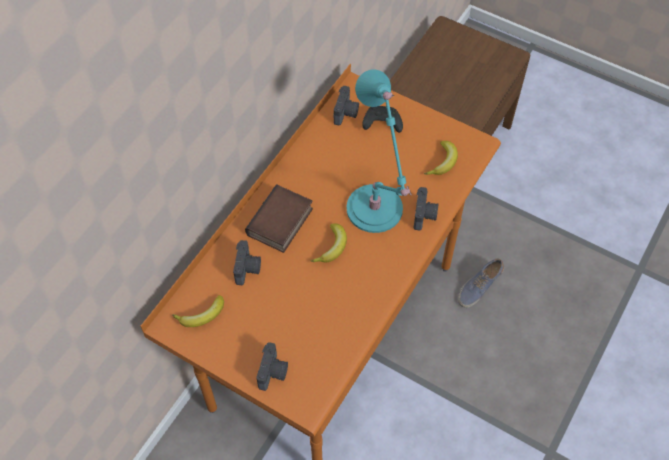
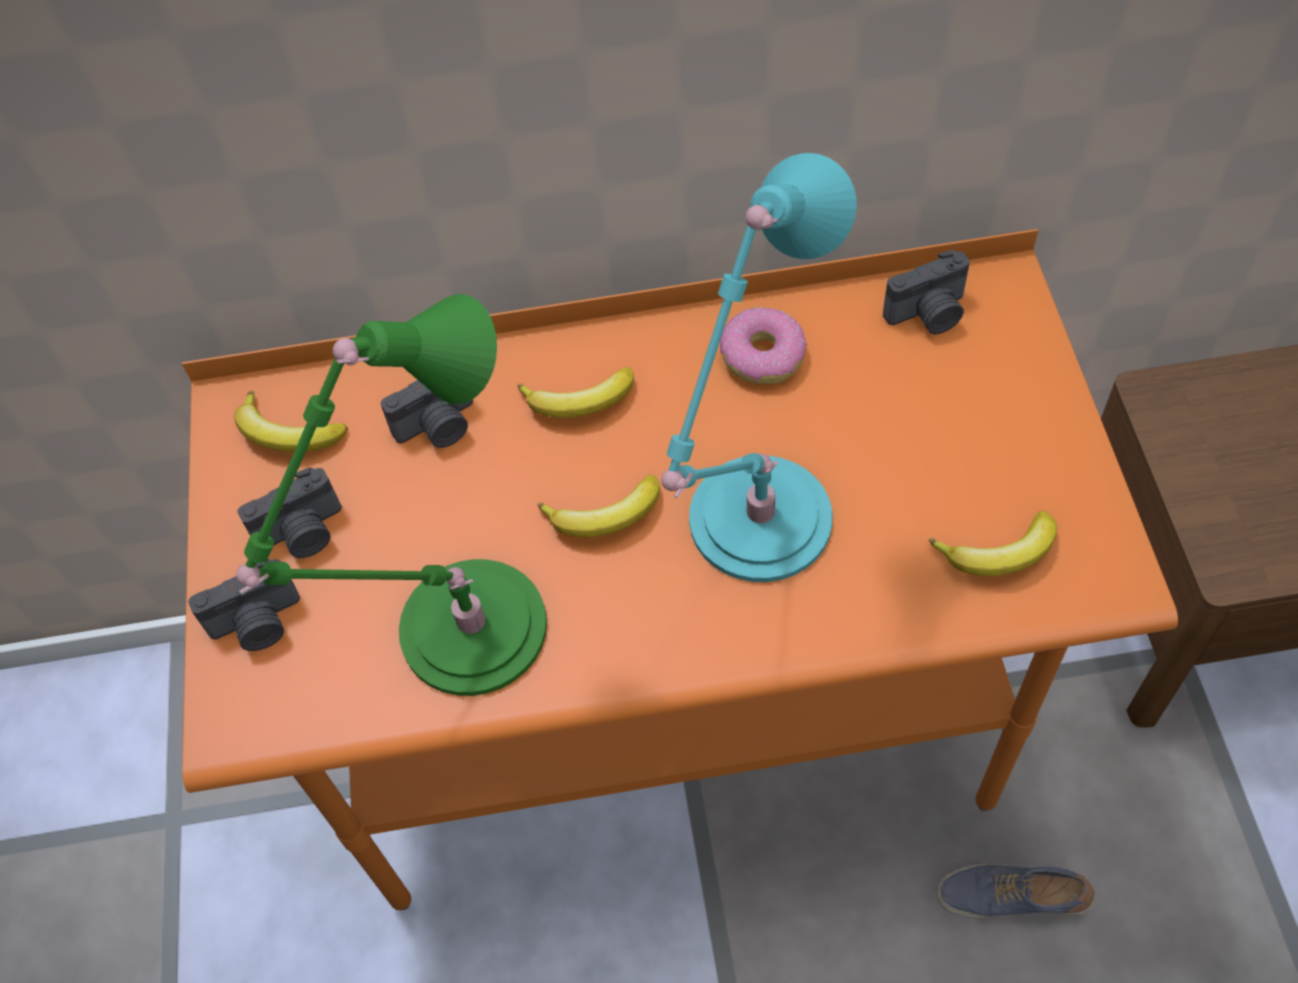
camera: 55 degrees right, 0 degrees up
(281, 223) = (580, 401): book -> banana
(316, 164) = (762, 356): none -> donut
(336, 315) = (461, 634): none -> green table lamp
(381, 124) = (969, 384): black game controller -> none
(425, 215) = (834, 616): camera -> camera (303, 533)

